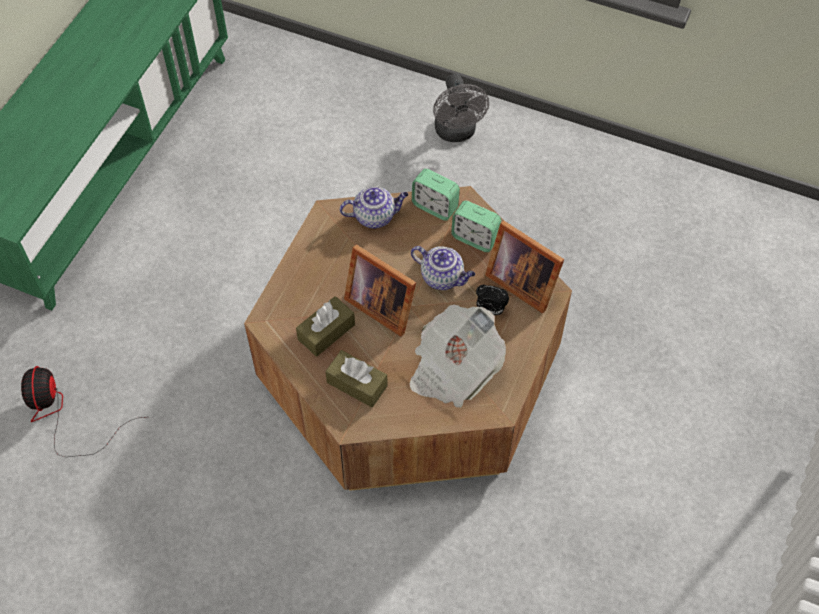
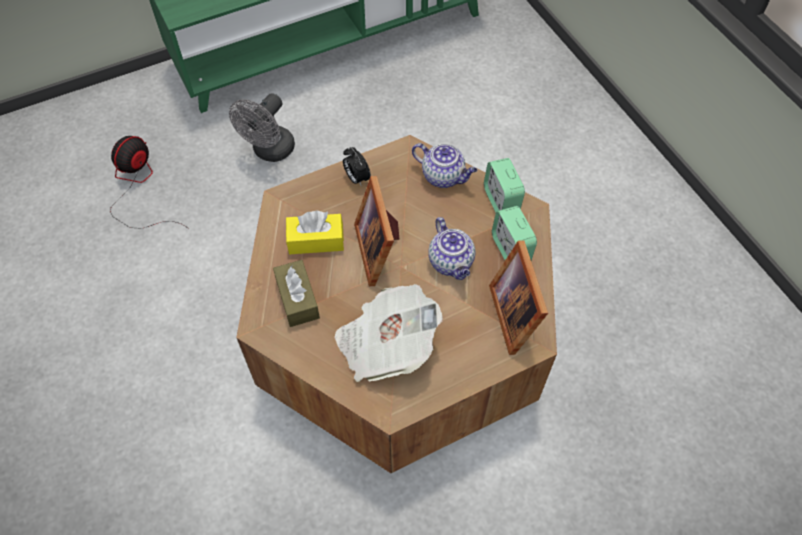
camera: 40 degrees right, 0 degrees up
(326, 332) = (316, 240): brown tissue box -> yellow tissue box
(457, 133) = (611, 172): grey fan -> grey fan (270, 152)
(490, 310) = (466, 318): alarm clock -> alarm clock (356, 178)

